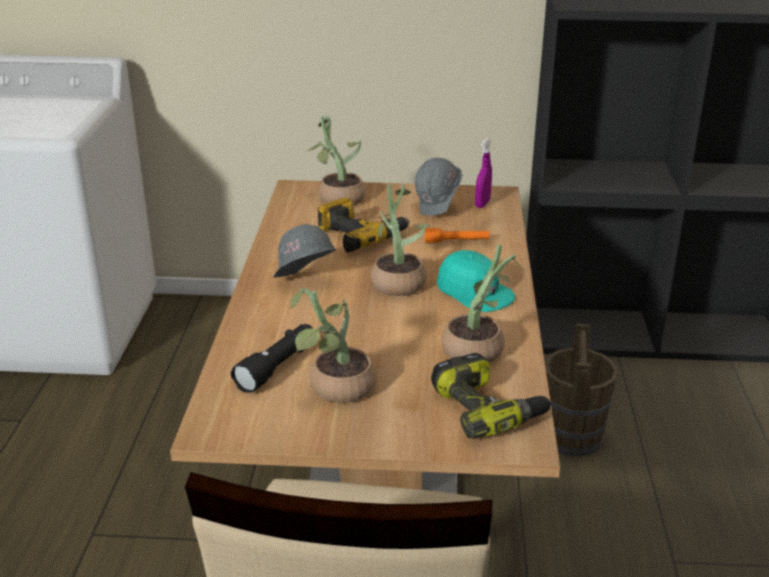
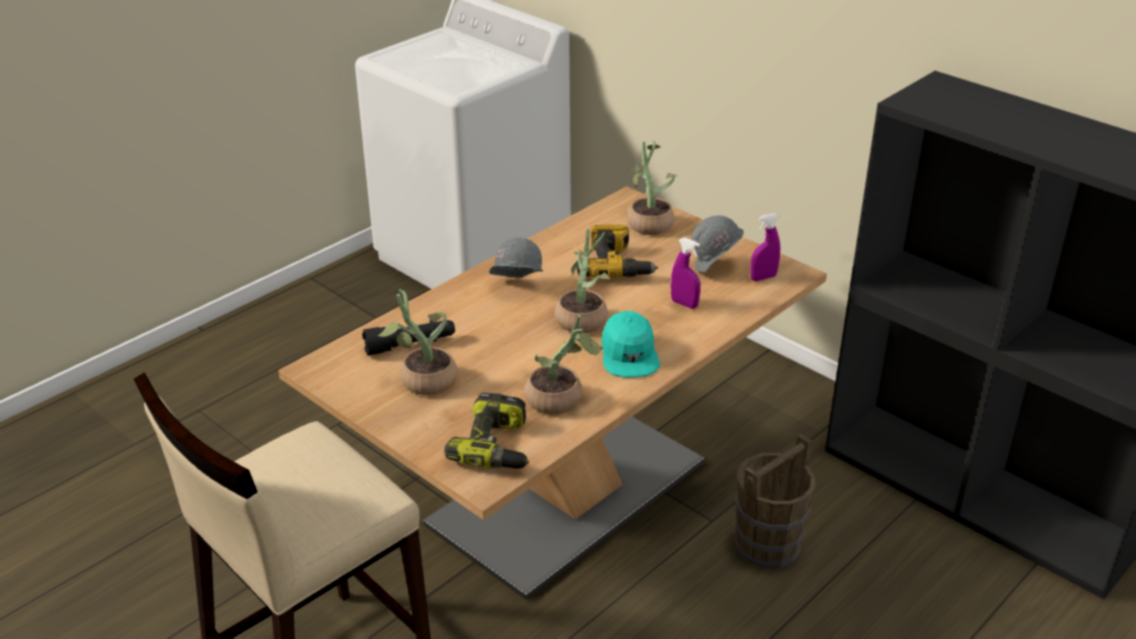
camera: 40 degrees right, 5 degrees up
(456, 241) = (684, 304): orange flashlight -> purple spray bottle

